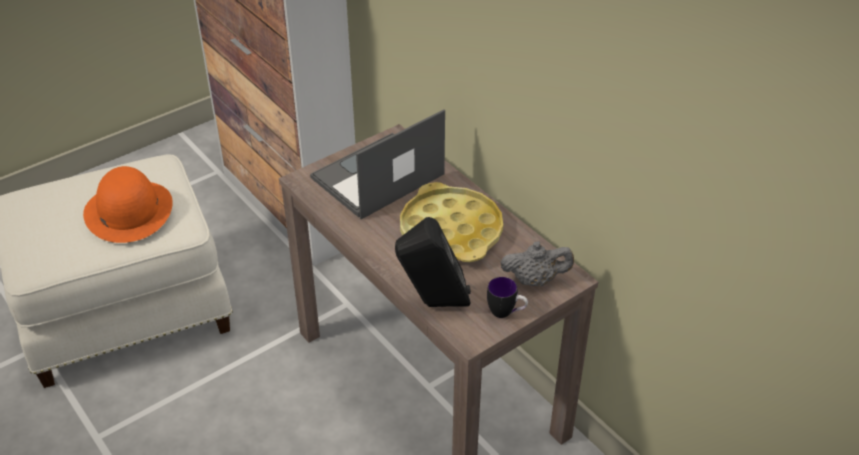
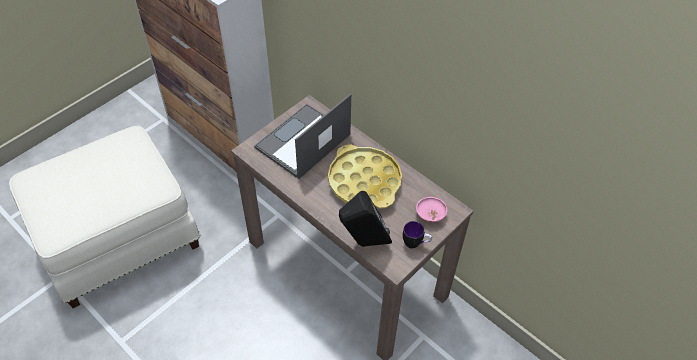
camera: 10 degrees left, 10 degrees up
(128, 210) = (117, 179): orange hat -> none
(535, 280) = (430, 215): grey teapot -> pink bowl

